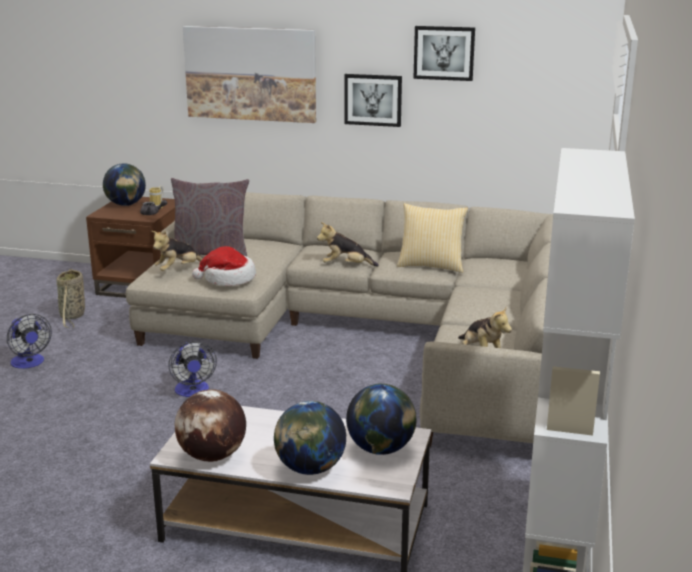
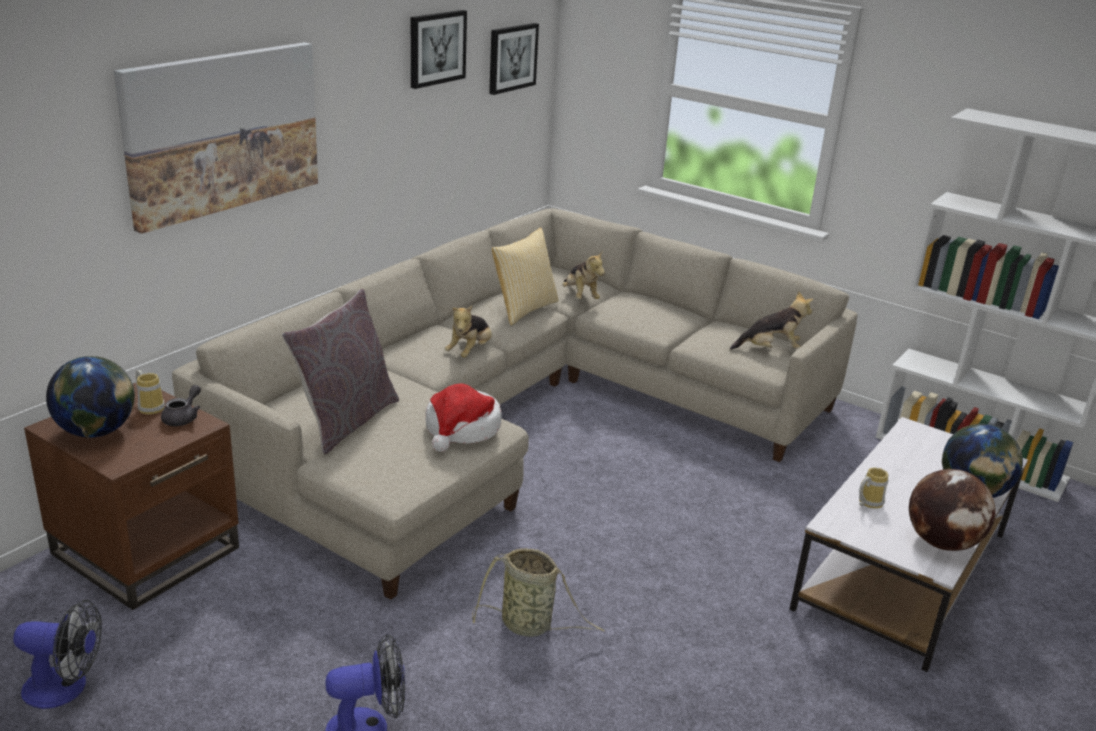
camera: 70 degrees left, 5 degrees up
(72, 316) = (208, 651): basket -> basket (530, 625)
(178, 269) = (389, 458): plush toy -> plush toy (580, 296)
(193, 391) = (578, 577): fan -> fan (65, 688)
(253, 421) = (867, 502): none -> mug
(373, 100) = (371, 129): picture -> picture (512, 58)
(381, 449) = (938, 449): globe -> none

